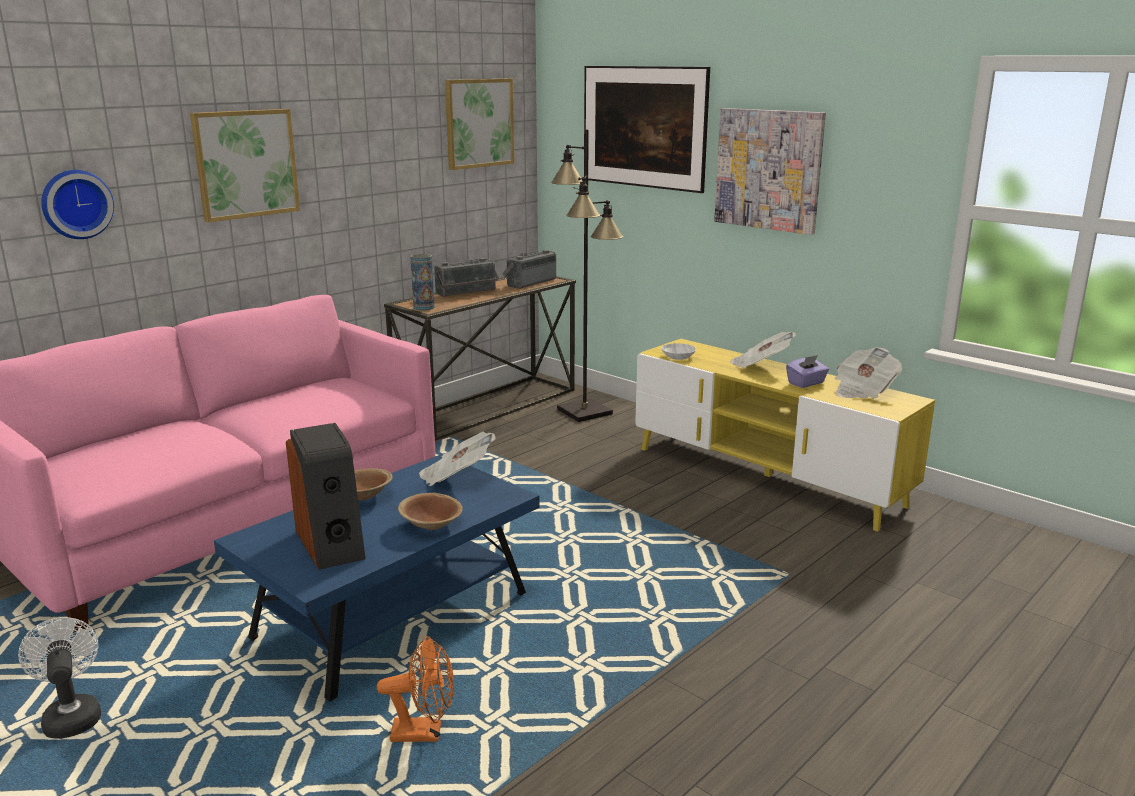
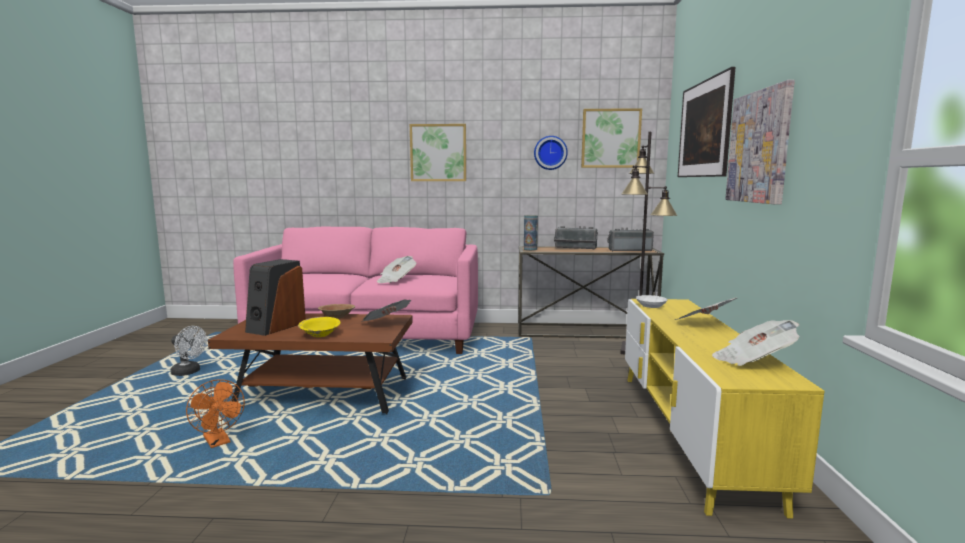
camera: 50 degrees right, 10 degrees down
(71, 715) = (189, 372): white fan -> white fan turned 90 degrees clockwise
(76, 204) = (350, 165): wall clock -> wall clock (550, 153)
(303, 410) = (396, 280): none -> newspaper
(392, 618) = (324, 394): blue coffee table -> brown coffee table
(431, 524) = (320, 335): brown bowl -> yellow bowl
(806, 383) = (709, 342): purple tissue box -> none

